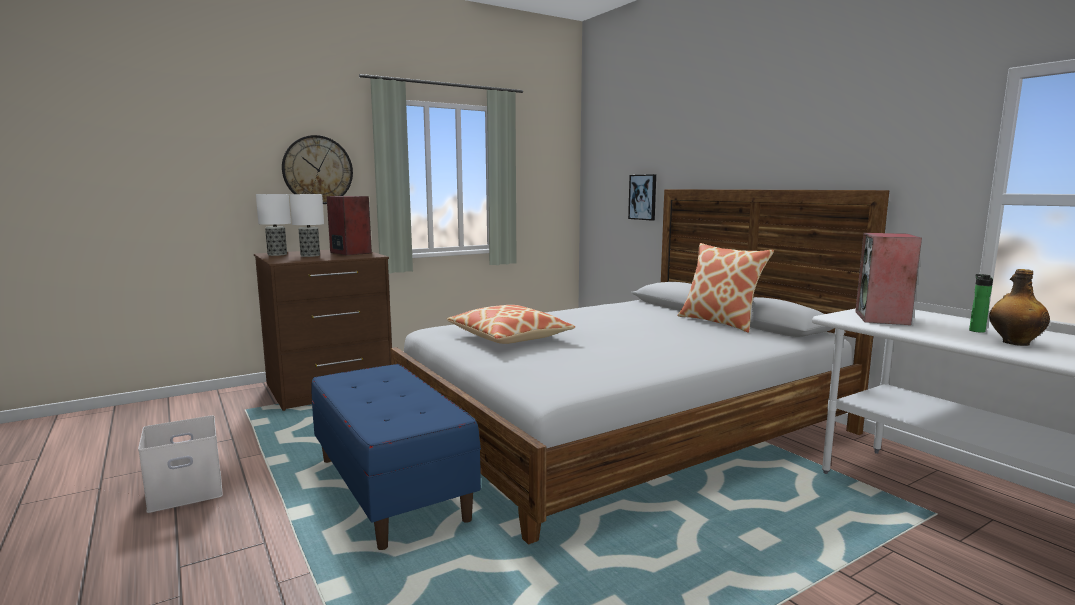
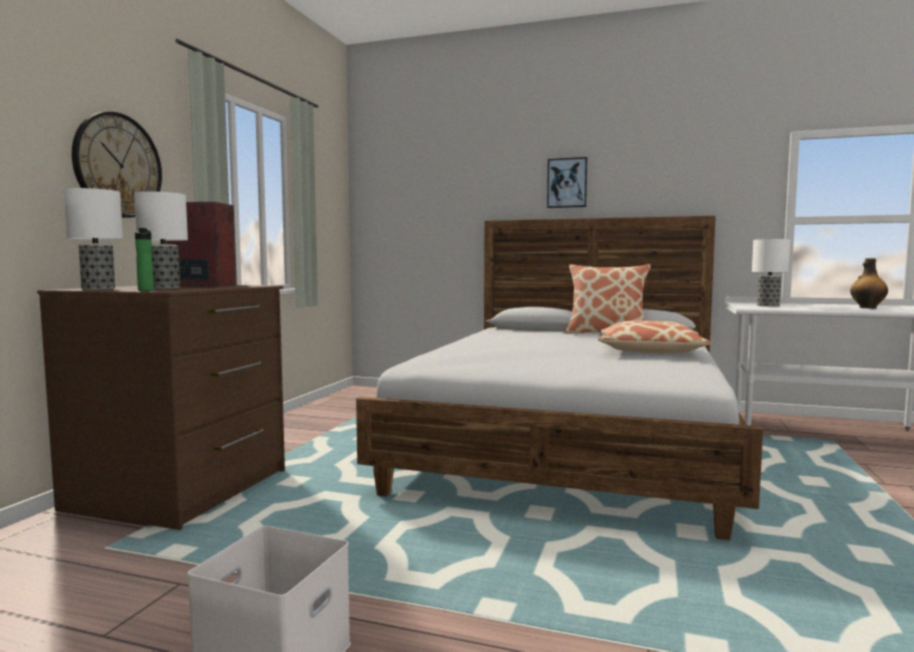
camera: 40 degrees left, 5 degrees down
(391, 489) = (523, 550): blue bench -> none
(509, 337) = (514, 359): pillow -> pillow (650, 351)
(643, 197) = (448, 230): picture -> picture (567, 183)
(883, 318) = (768, 305): speaker -> table lamp
(976, 330) = (828, 306): bottle -> bottle (146, 290)

